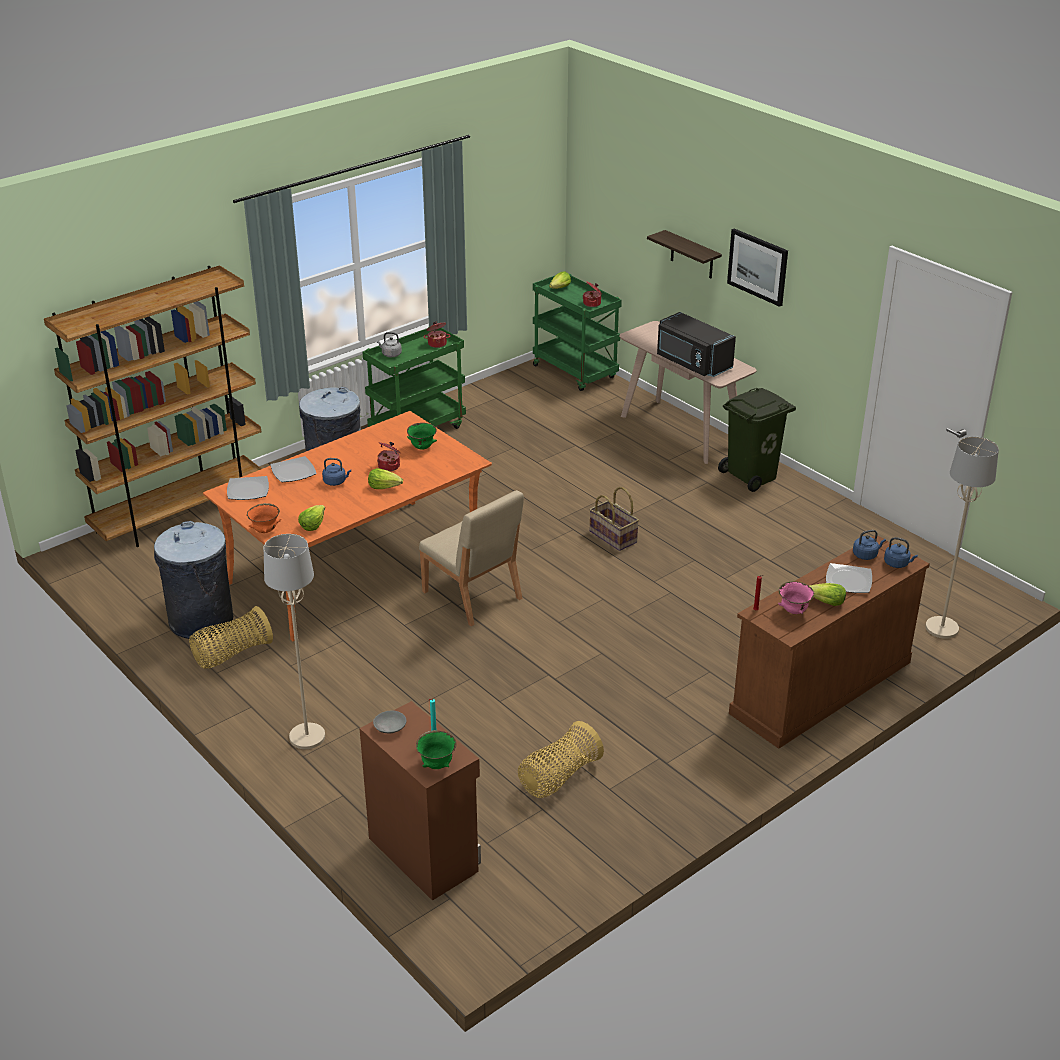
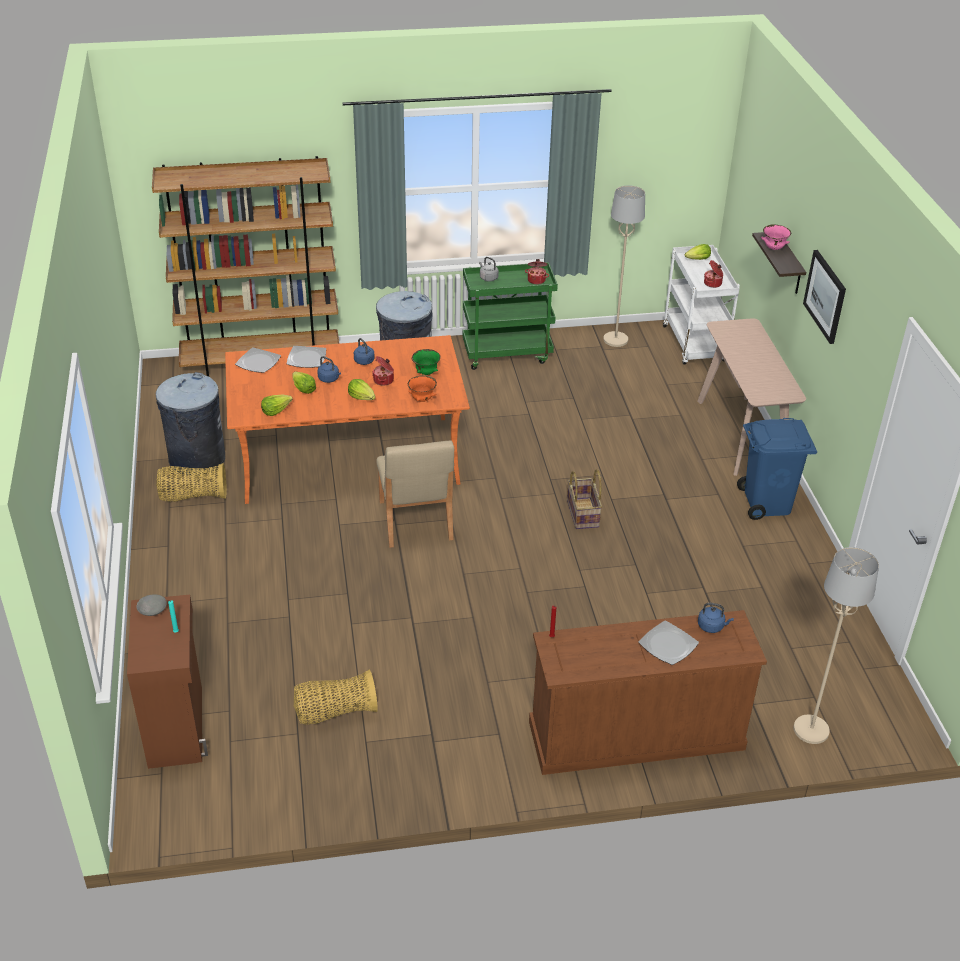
camera: 30 degrees right, 5 degrees up
(265, 531) = (237, 402): orange bowl -> orange bowl (422, 399)
(307, 737) = (184, 588): beige floor lamp -> beige floor lamp (615, 340)
(437, 764) = (154, 657): green bowl -> none
(576, 372) = (695, 345): green cart -> white cart
(692, 363) = (748, 372): black microwave -> none
(752, 476) = (767, 504): green trash can -> blue trash can
(793, 611) = (585, 652): pink bowl -> pink bowl (773, 248)
(826, 602) = (624, 657): lettuce -> lettuce (303, 389)
(897, 564) = (734, 648): blue kettle -> blue kettle (364, 362)

